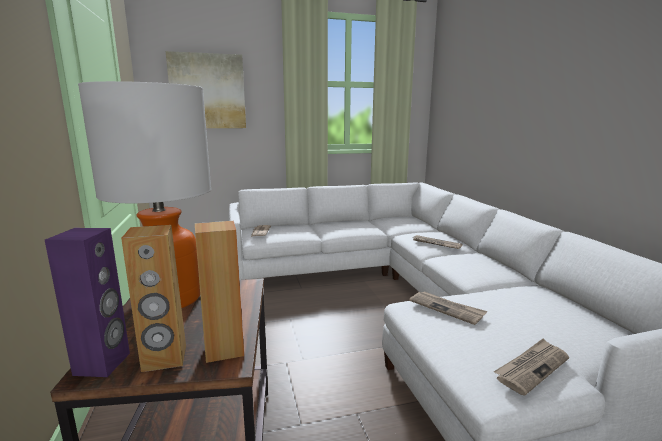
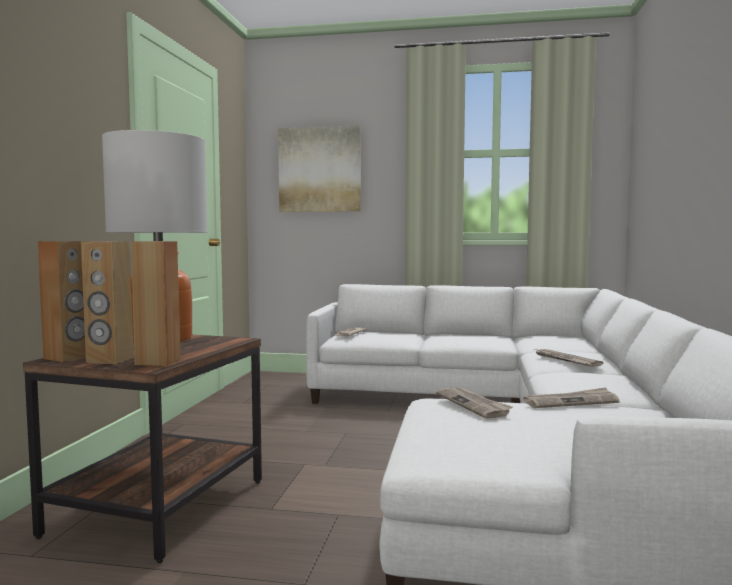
camera: 25 degrees right, 10 degrees down
(103, 364) = (68, 357): purple speaker -> brown speaker
(532, 367) = (497, 452): newspaper -> newspaper (571, 402)

